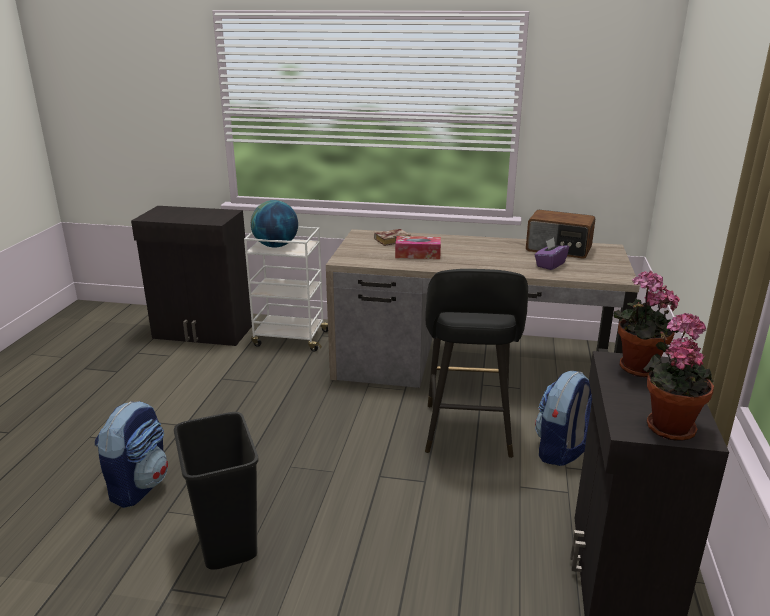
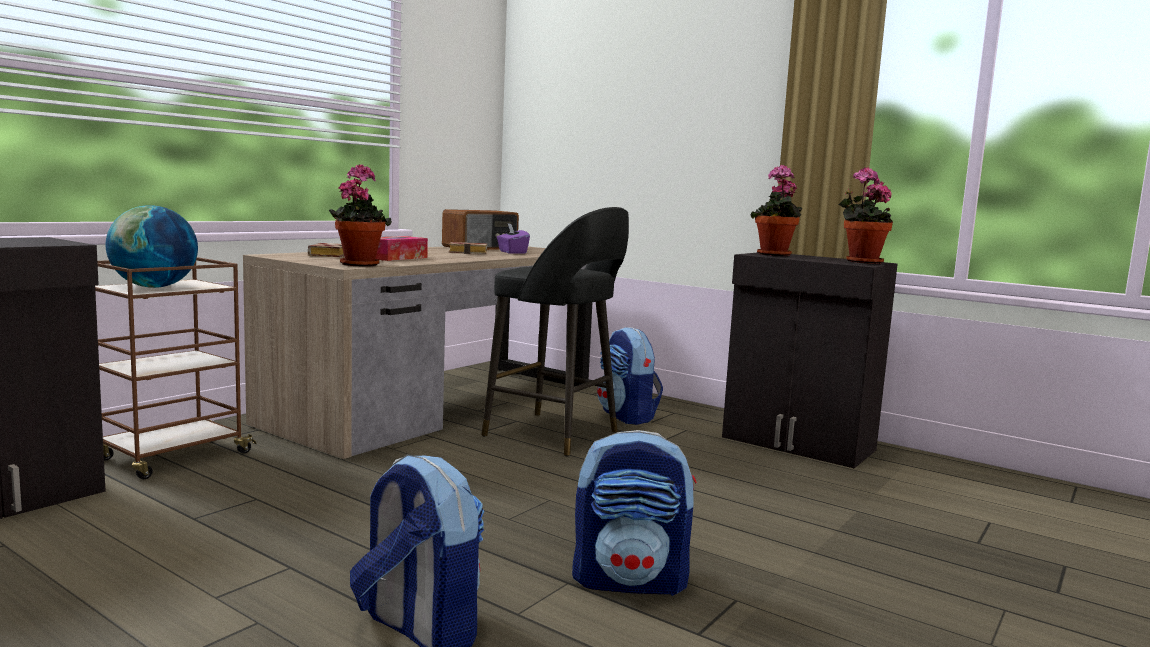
camera: 65 degrees left, 15 degrees down
(228, 542) = (631, 581): black trash can -> backpack
(290, 338) = (173, 457): white cart -> brown cart
(359, 259) = (359, 264): none -> potted plant
(509, 257) = (469, 252): none -> book

